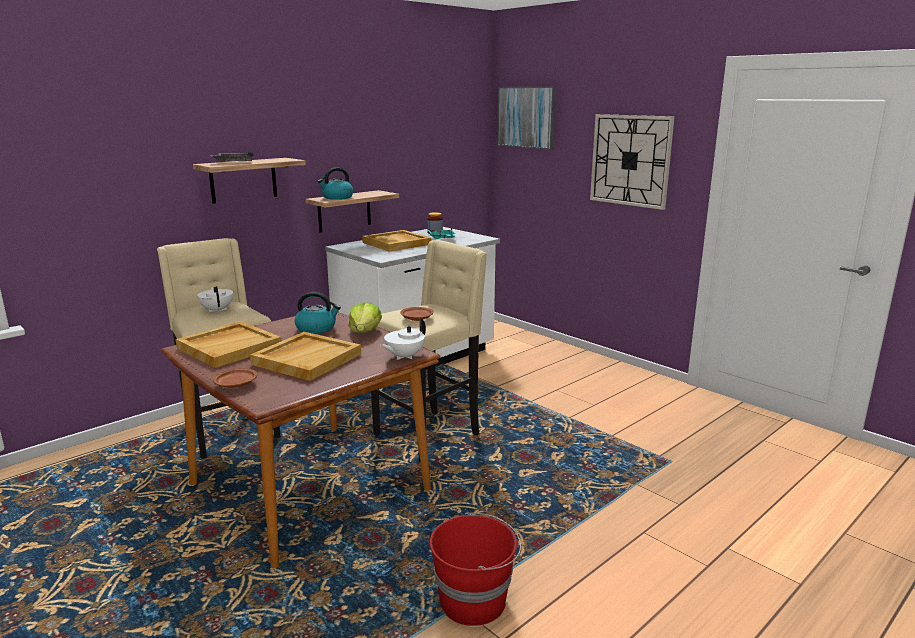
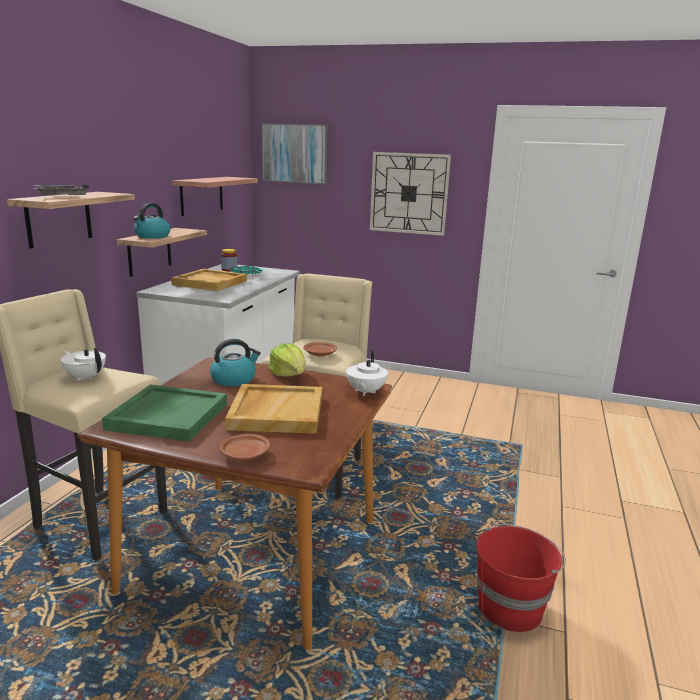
camera: 30 degrees left, 0 degrees up
(230, 347) = (168, 416): beige tray -> green tray
(415, 160) = (202, 195): none -> shelf

